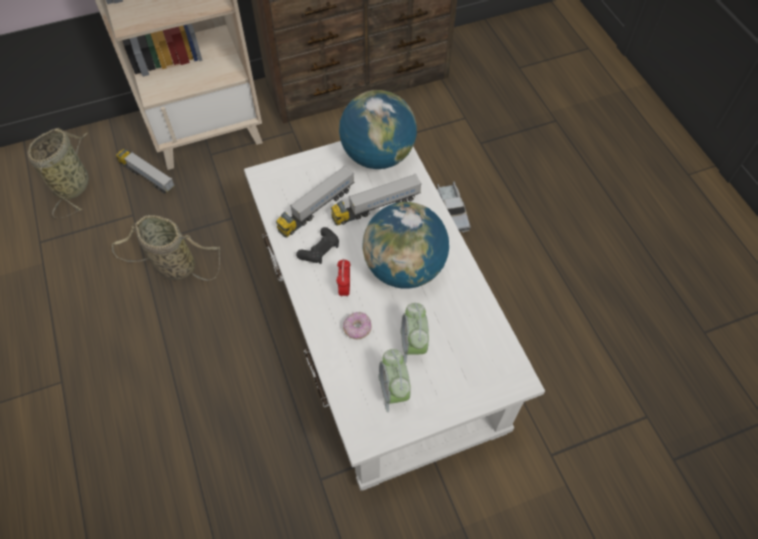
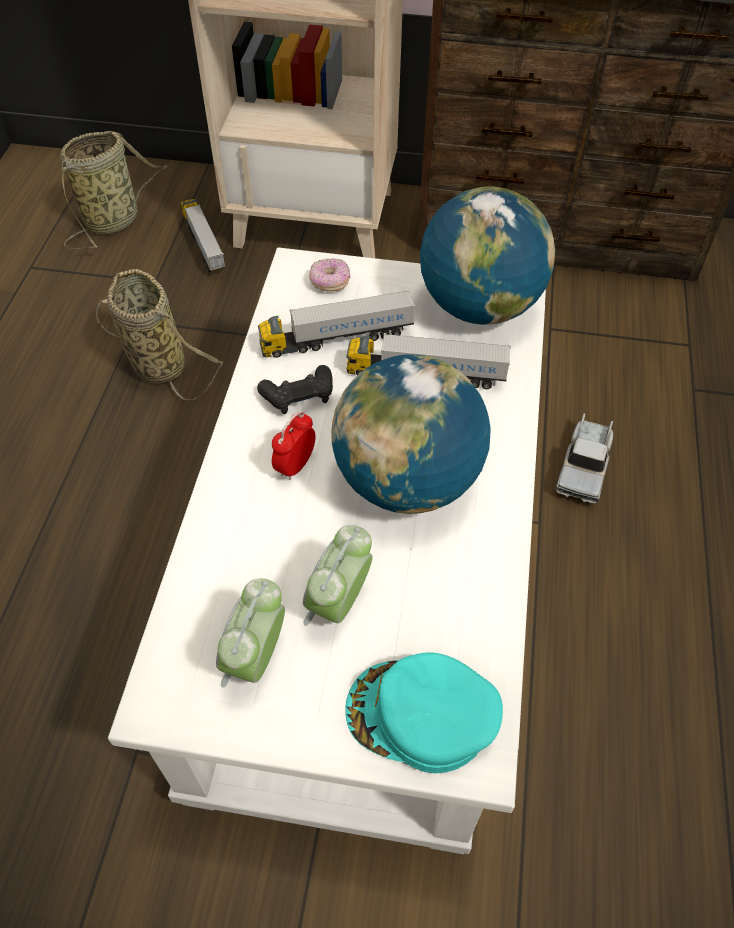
camera: 30 degrees right, 5 degrees down
(357, 329) = (270, 534): donut -> donut (330, 282)
(484, 374) = (421, 716): none -> turquoise cap

